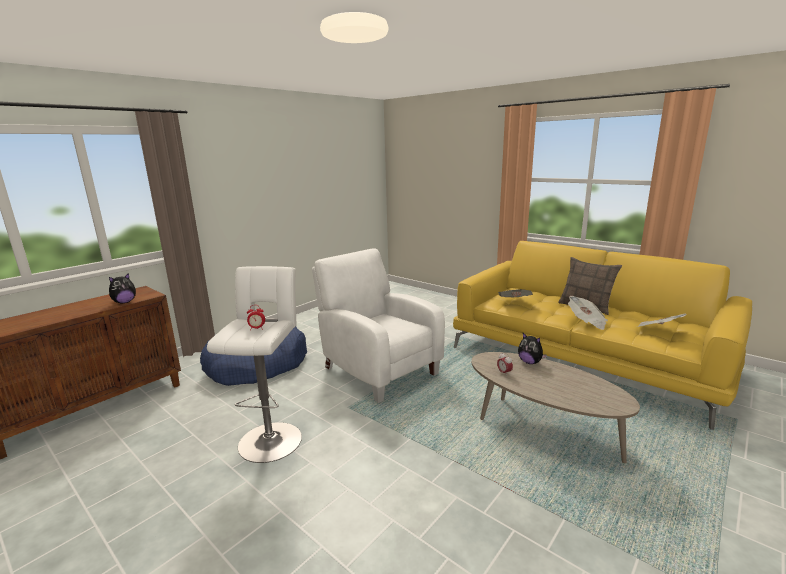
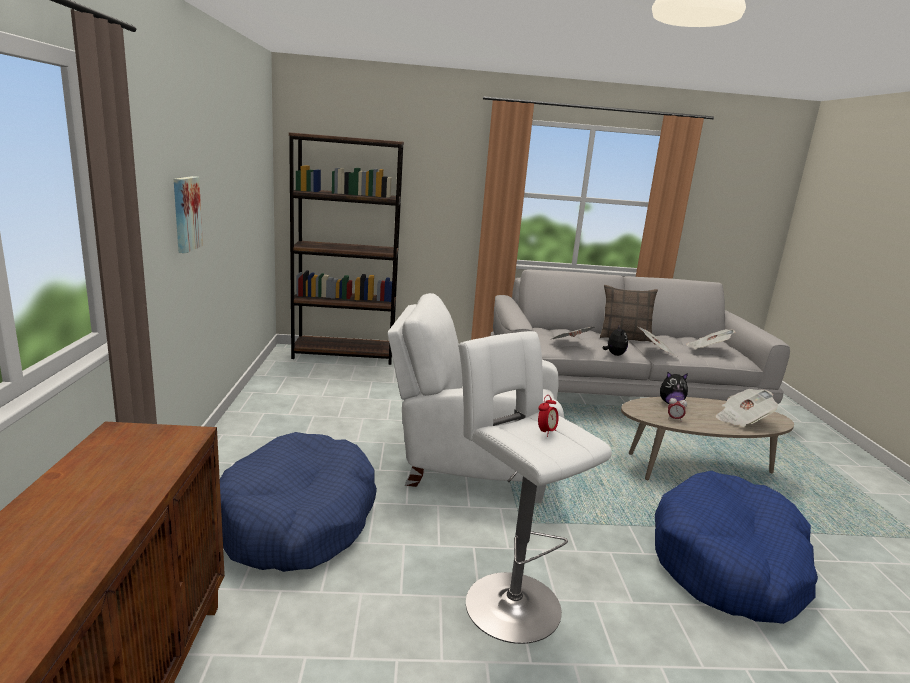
camera: 45 degrees left, 0 degrees up
(124, 302) = (167, 462): plush toy -> plush toy (614, 354)
(260, 197) = (185, 213): none -> picture
(414, 292) = (344, 355): none -> brown bookcase
(437, 494) = (729, 563): none -> blue dog bed
(573, 393) = (742, 420): none -> newspaper
(584, 358) = (619, 392): yellow sofa -> grey sofa

